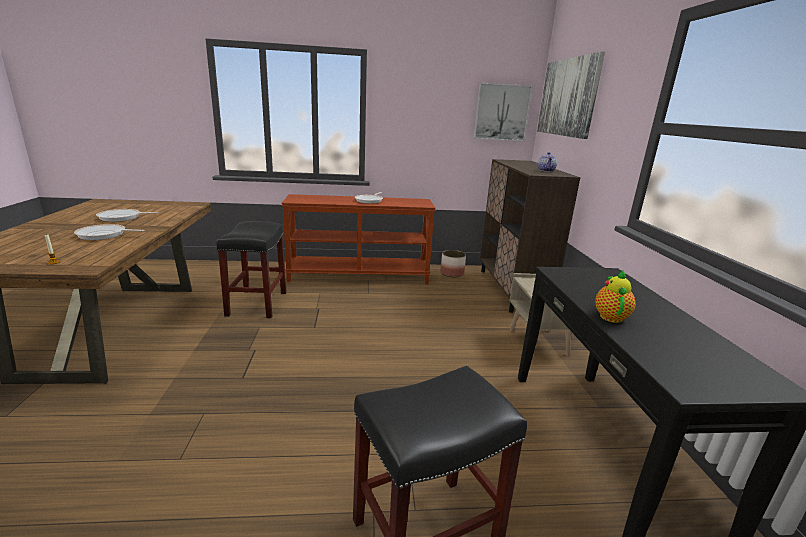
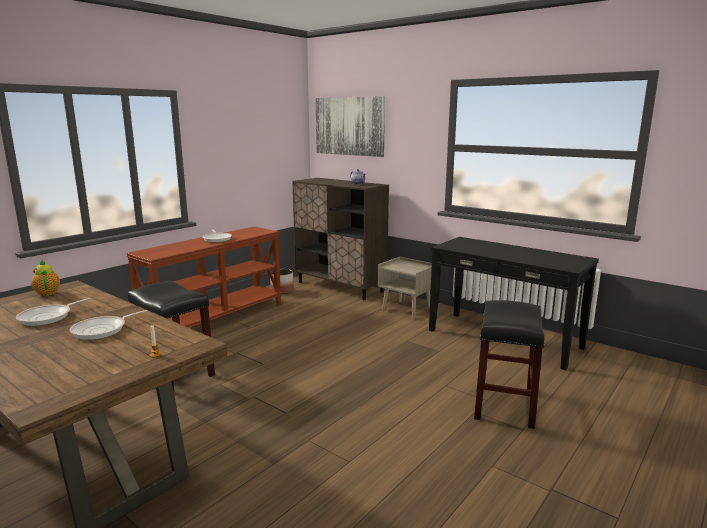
camera: 45 degrees left, 5 degrees down
(501, 112) = (286, 140): picture -> none
(610, 316) = (505, 256): teapot -> teapot (47, 292)

